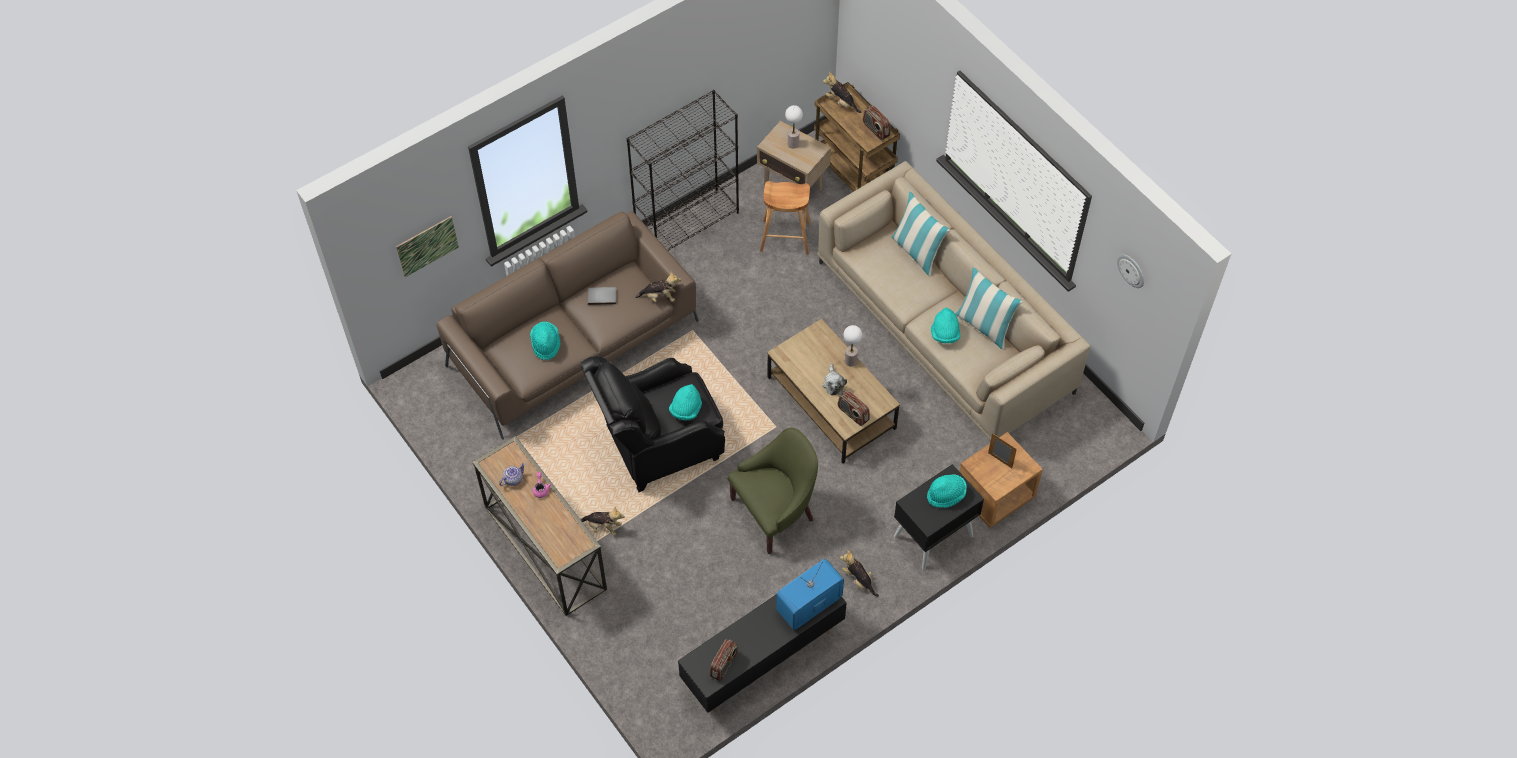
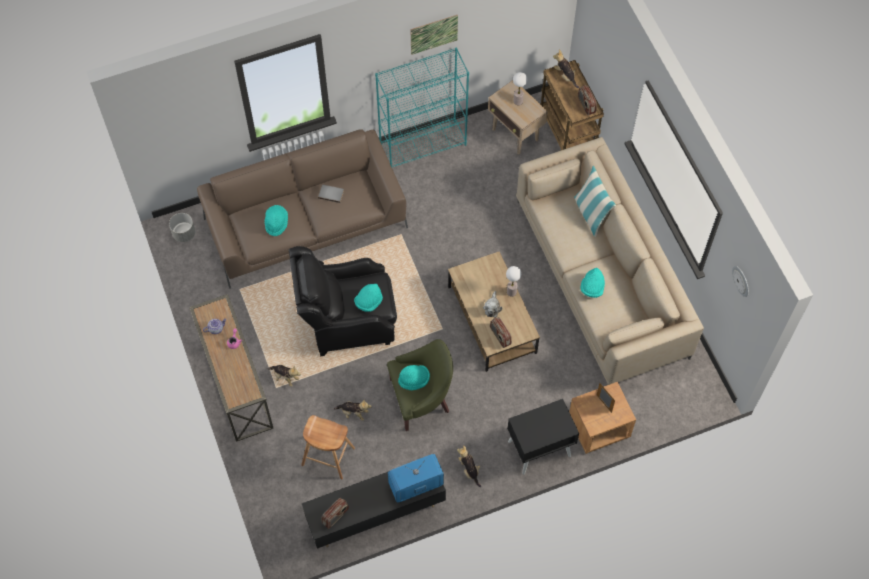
camera: 15 degrees right, 5 degrees up
(426, 388) = (184, 233): none -> grey planter
(427, 246) = (195, 129): picture -> picture (434, 34)
(660, 297) = (376, 204): plush toy -> plush toy (353, 413)
(687, 223) = (423, 145): black bookcase -> turquoise bookcase
(785, 237) = (497, 174): brown stool -> brown stool (328, 456)
(946, 495) = (550, 423): turquoise hat -> turquoise hat (414, 380)
(984, 326) = (626, 289): pillow -> none

